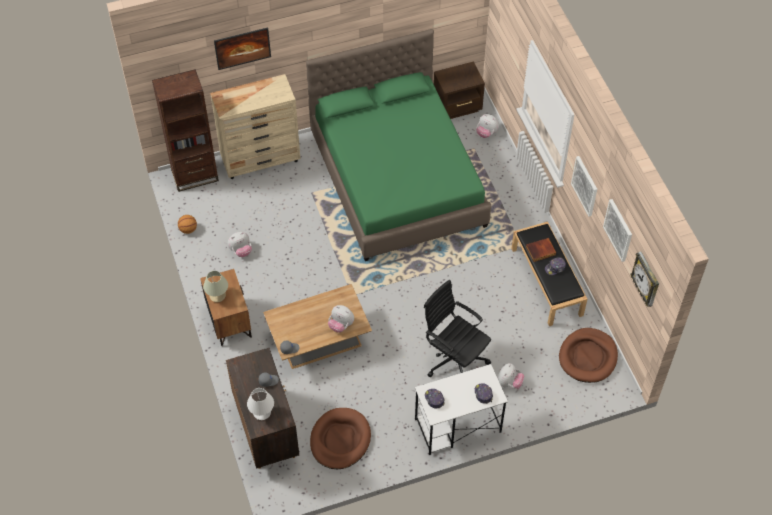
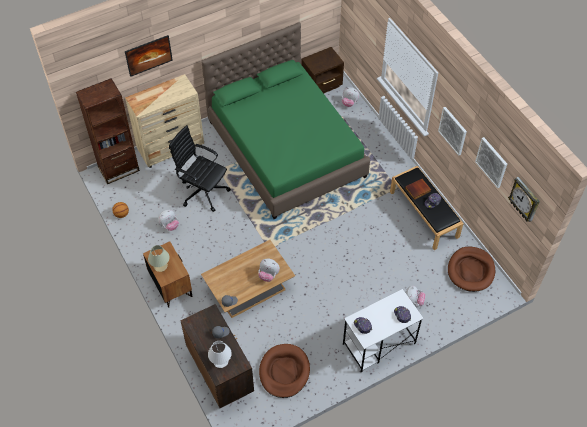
camera: 10 degrees left, 0 degrees up
(454, 359) = (364, 289): black office chair -> black office chair (203, 191)

